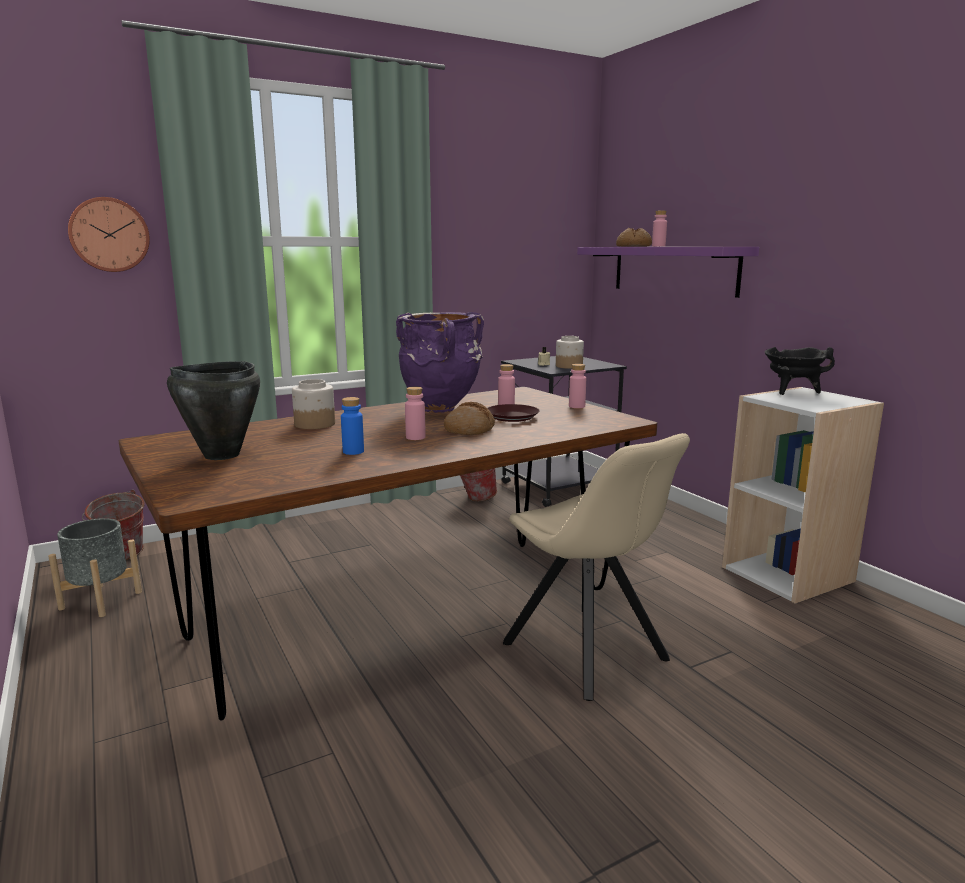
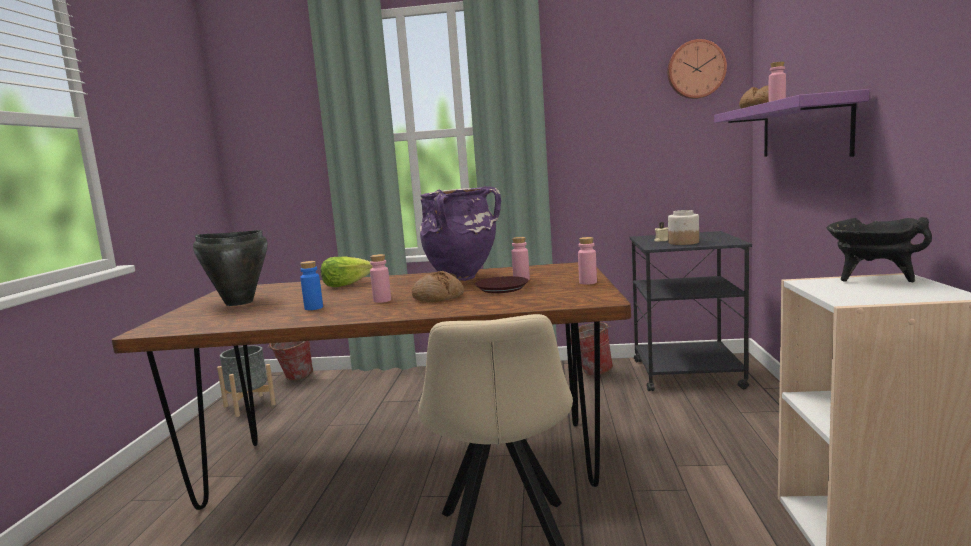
camera: 35 degrees right, 5 degrees down
(109, 235) = (293, 141): wall clock -> wall clock (695, 69)
(314, 424) = (346, 284): jar -> lettuce

